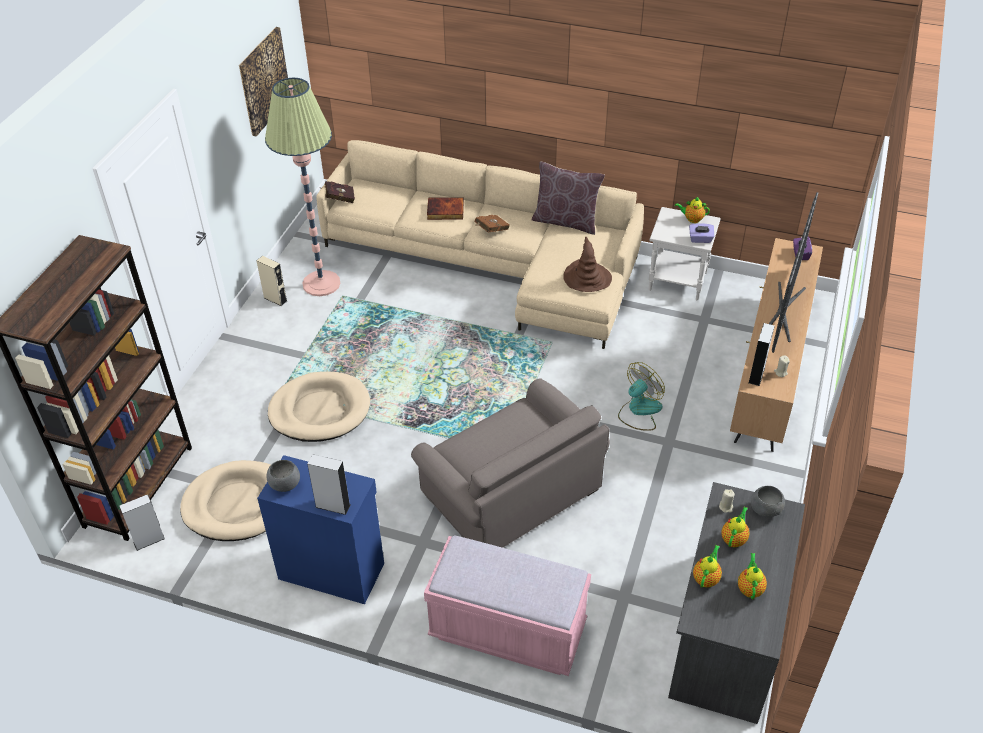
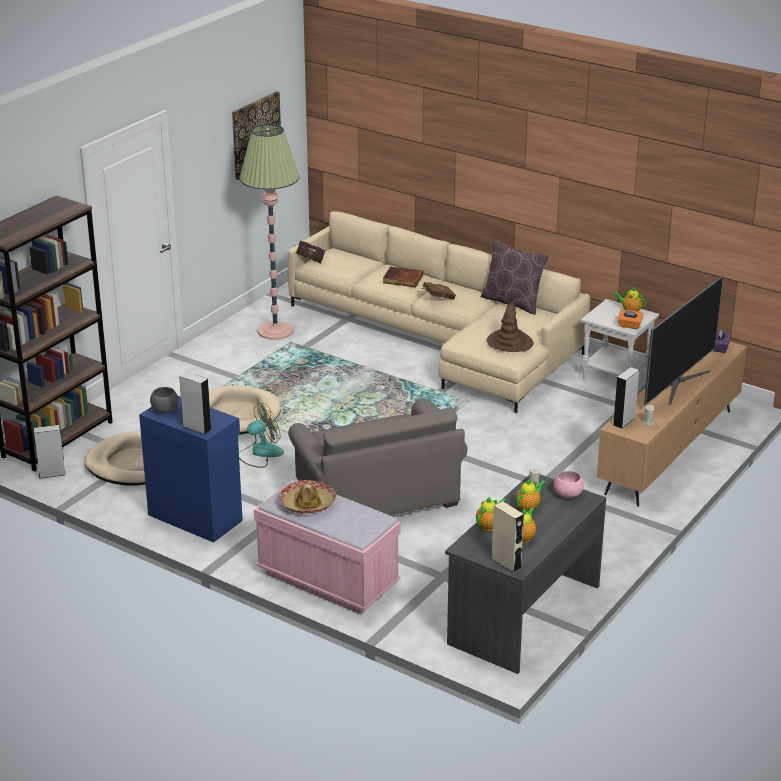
camera: 15 degrees right, 15 degrees down
(275, 299) = (229, 336): beige speaker -> beige speaker (506, 563)
(483, 572) = (308, 503): none -> hat
(639, 411) = (525, 460): fan -> fan (260, 453)
(700, 239) = (629, 326): purple tissue box -> orange tissue box
(765, 510) = (567, 495): grey bowl -> pink bowl

